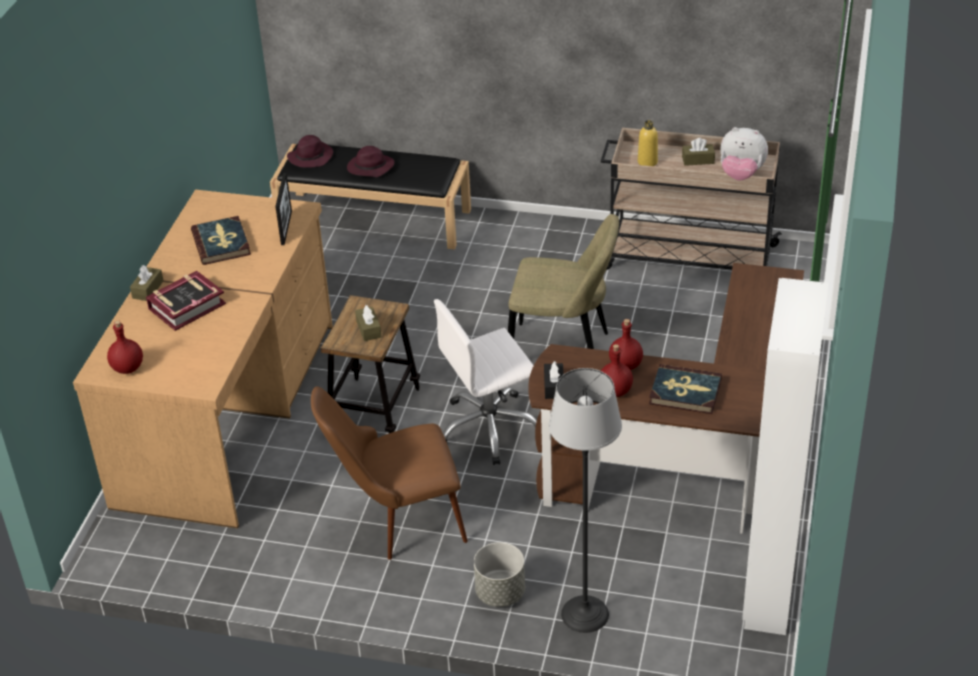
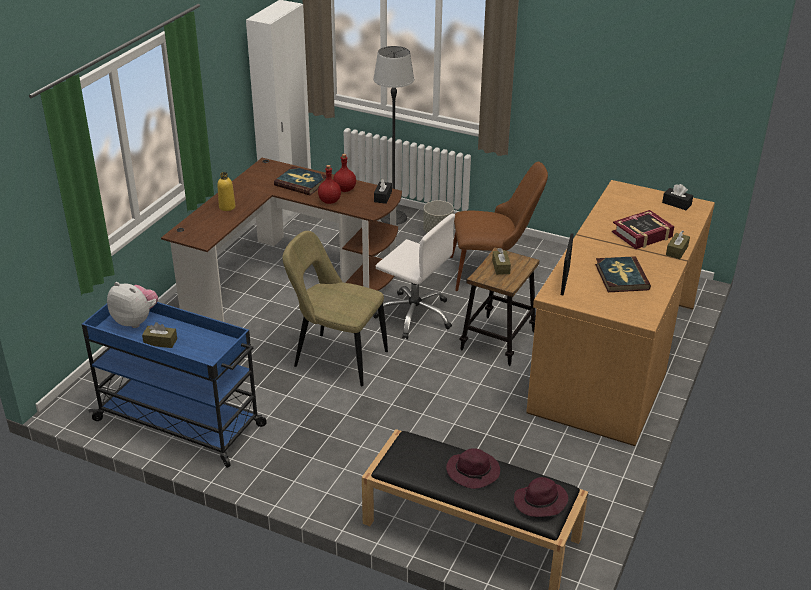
camera: 170 degrees left, 5 degrees down
(128, 368) = (676, 204): red bottle -> black tissue box
(489, 428) = (415, 315): white office chair -> white office chair turned 45 degrees clockwise
(647, 162) = (207, 348): yellow bottle -> yellow bottle (227, 207)
(688, 257) = (181, 423): beige cart -> blue cart

